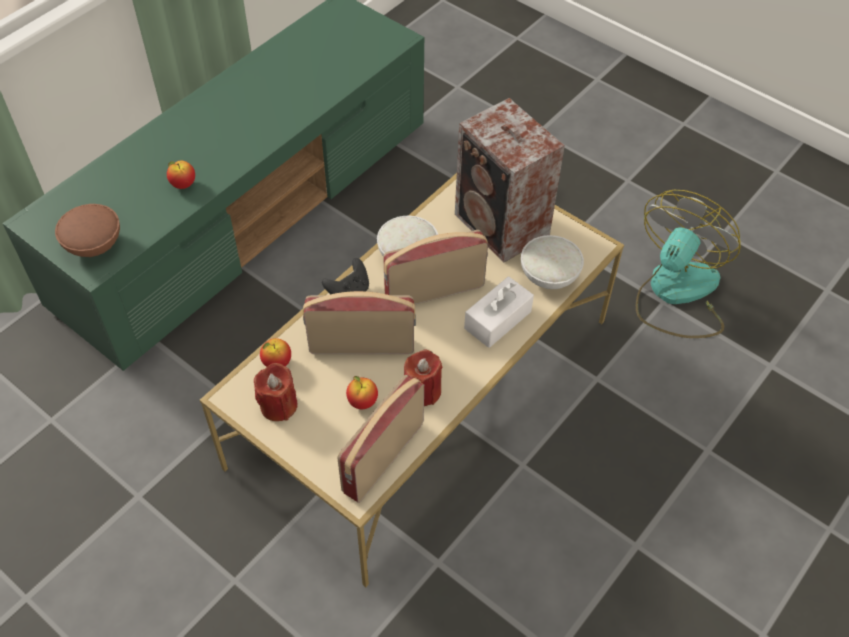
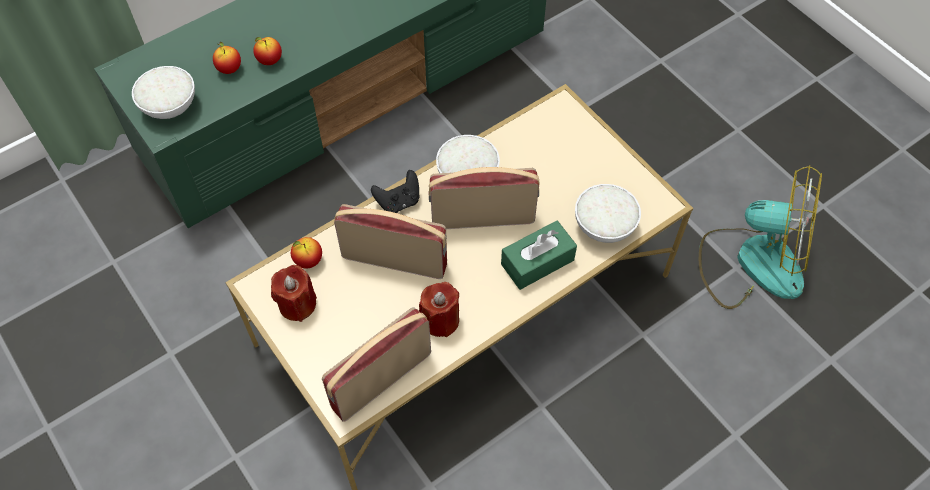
camera: 15 degrees right, 5 degrees up
(93, 244) = (169, 106): brown bowl -> white bowl
(362, 402) = (378, 318): apple -> apple (229, 69)
(497, 320) = (537, 262): white tissue box -> green tissue box
(502, 227) = (572, 164): speaker -> none
(676, 294) = (752, 262): fan -> fan turned 60 degrees clockwise

